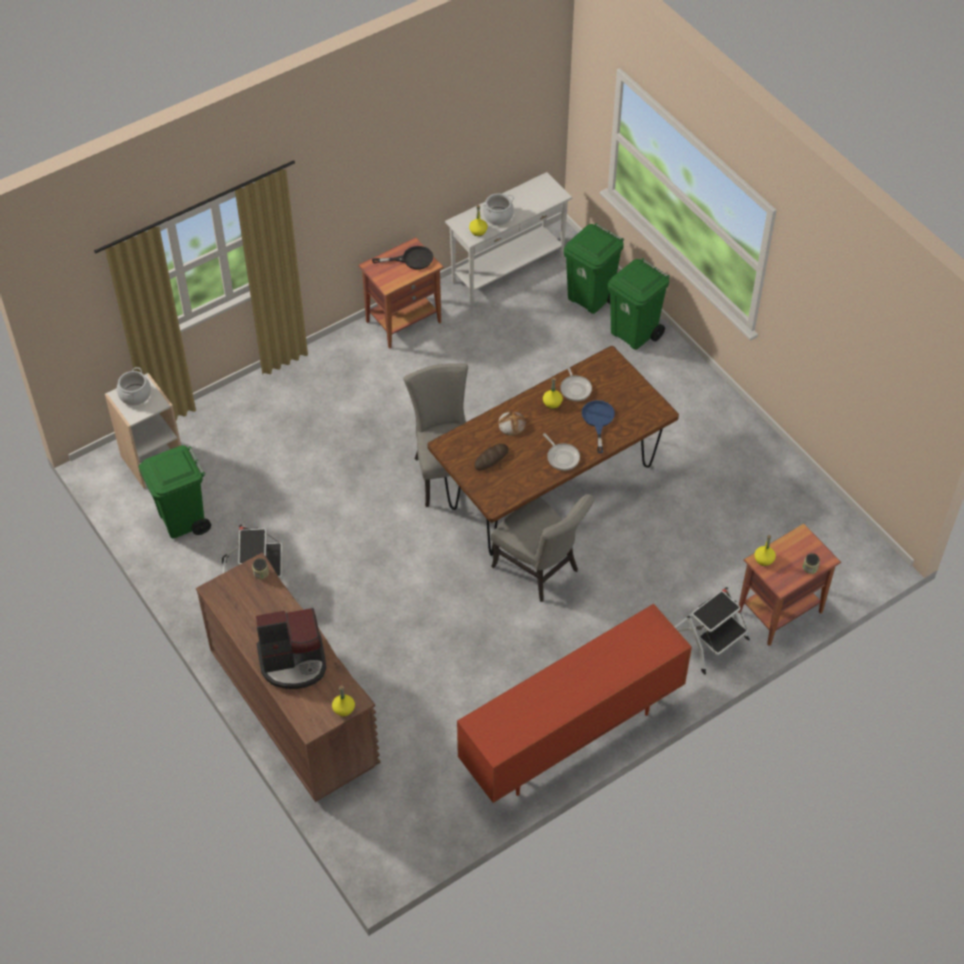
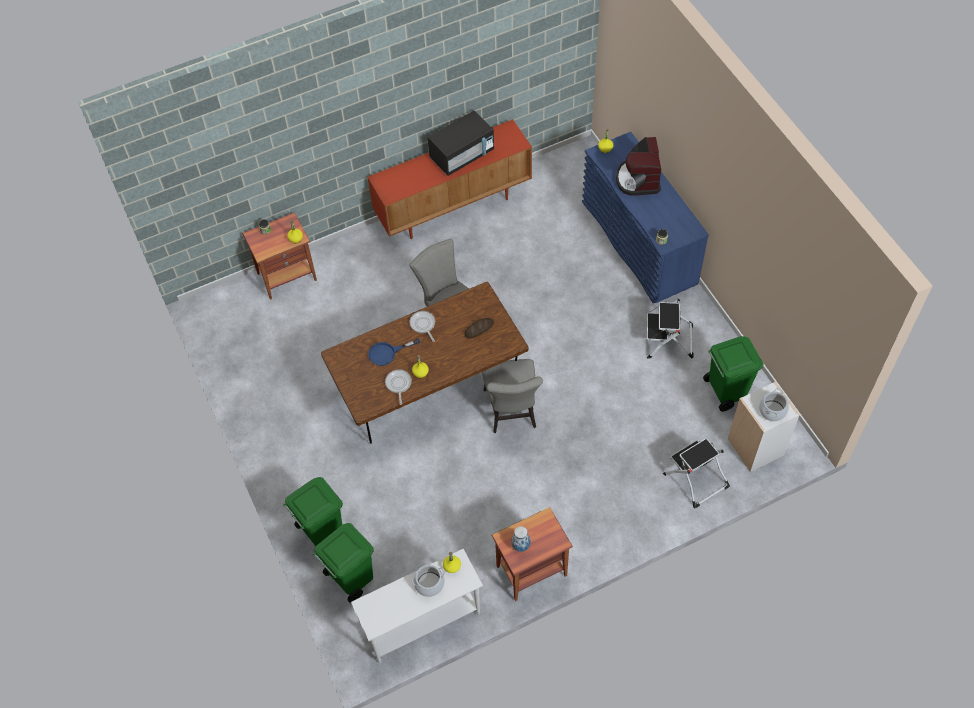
camera: 170 degrees left, 5 degrees up
(293, 662) = (638, 179): coffee machine -> coffee machine turned 90 degrees counterclockwise
(293, 709) = (638, 245): brown dresser -> blue dresser
(411, 259) = (520, 546): black frying pan -> vase
(511, 424) = (457, 356): bread -> none
(560, 695) = (462, 155): none -> black microwave
(598, 420) = (387, 353): blue frying pan -> blue frying pan turned 60 degrees clockwise
(707, 638) = (344, 264): step ladder -> step ladder (696, 477)

